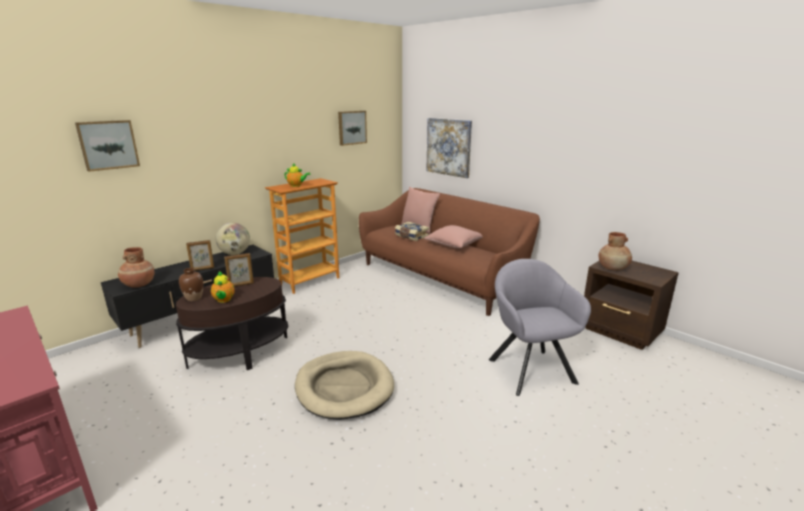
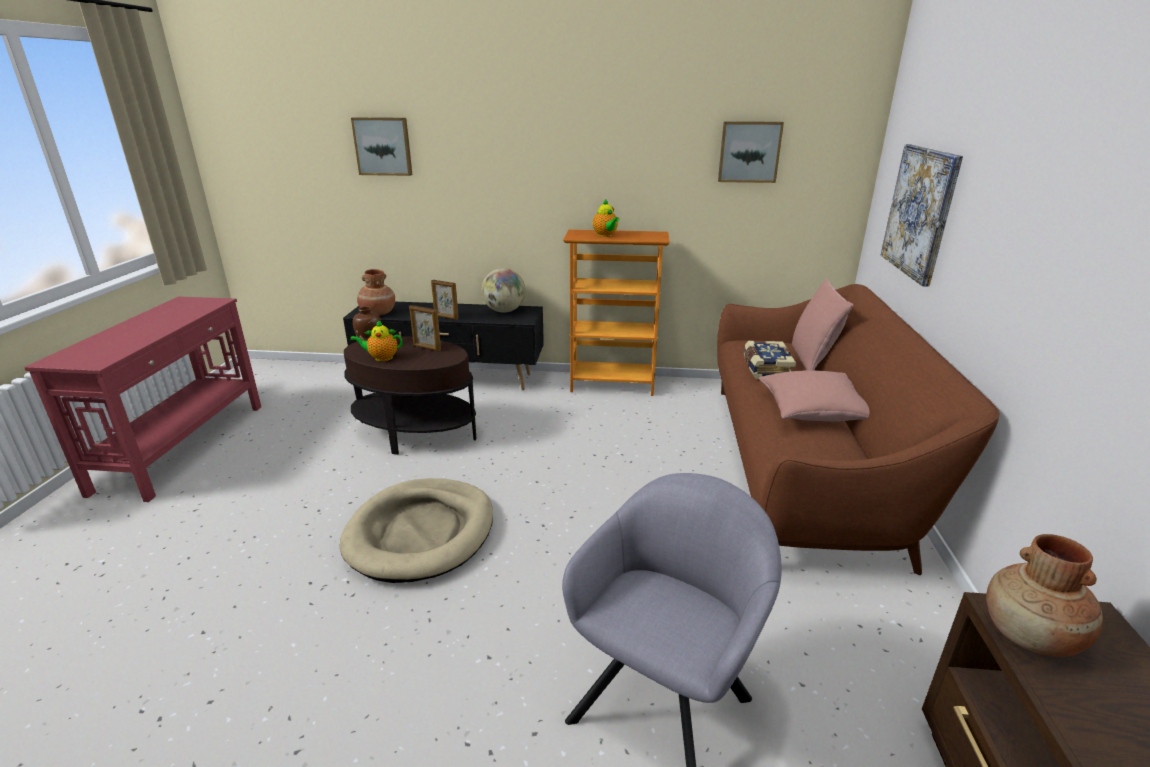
camera: 50 degrees right, 5 degrees up
(223, 300) = (381, 358): teapot -> teapot turned 45 degrees clockwise

